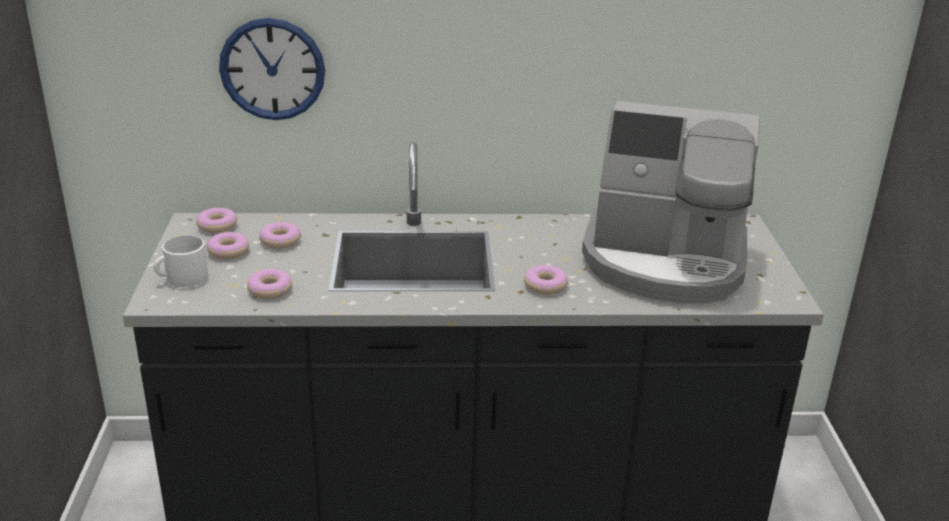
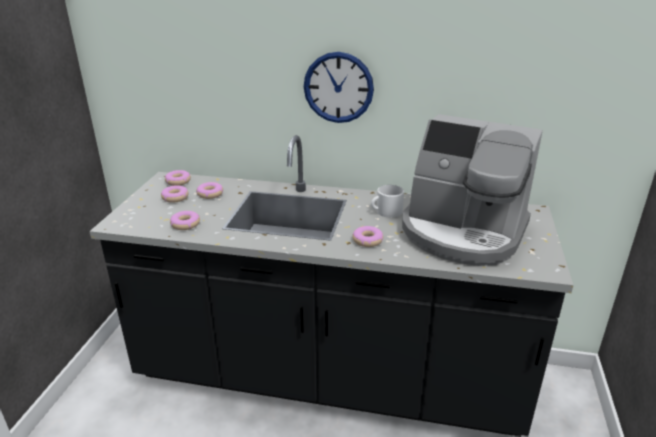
camera: 15 degrees right, 0 degrees up
(182, 278) = (137, 211): white mug -> white mug (386, 211)
(272, 69) = (214, 82): wall clock -> wall clock (338, 87)

